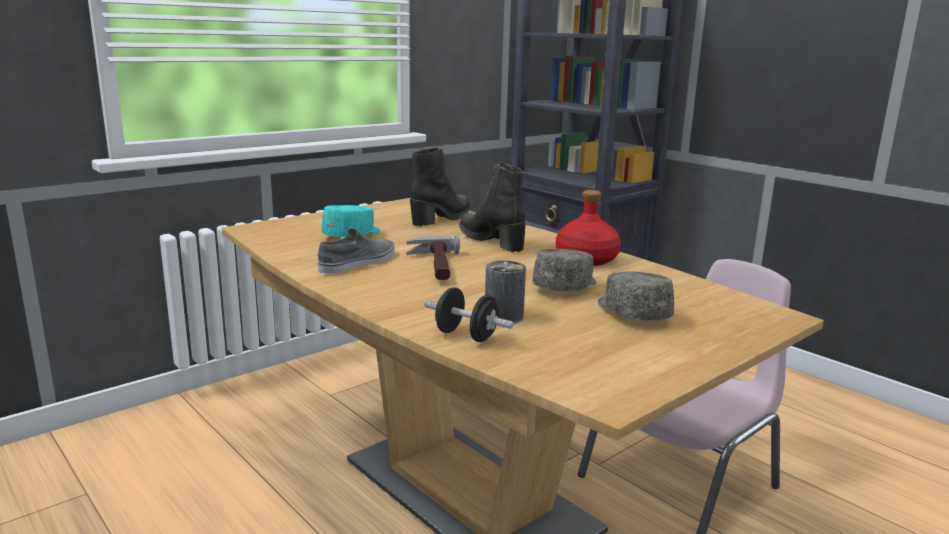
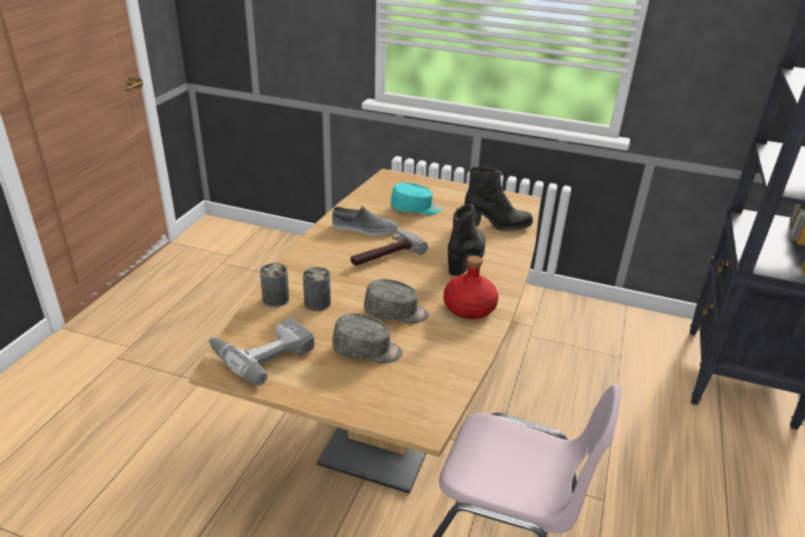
camera: 60 degrees right, 15 degrees up
(466, 336) = (276, 299): black dumbbell -> can
(592, 367) = (261, 353): none -> power drill
(631, 312) = (367, 350): grey cap -> grey cap turned 60 degrees clockwise

